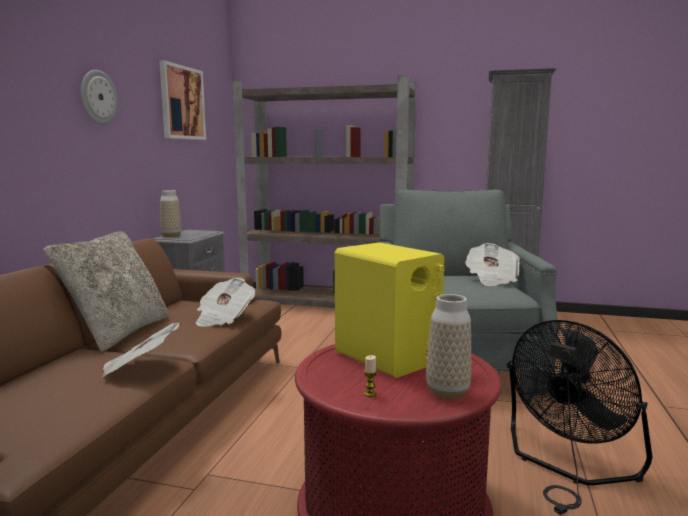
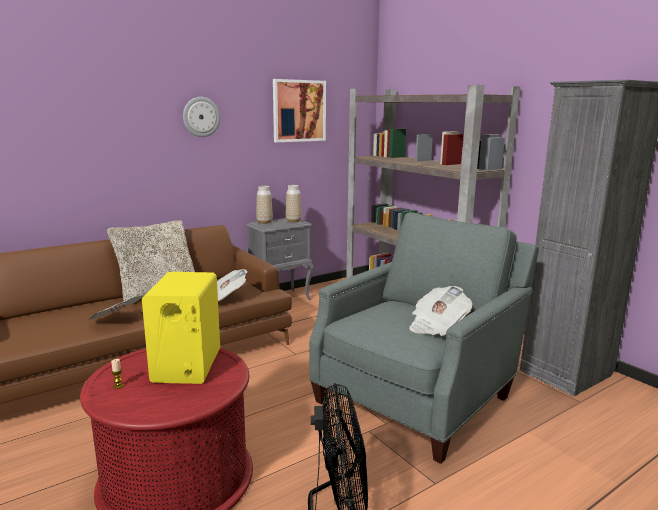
camera: 40 degrees right, 5 degrees up
(447, 392) = (150, 406): vase -> vase (293, 221)

